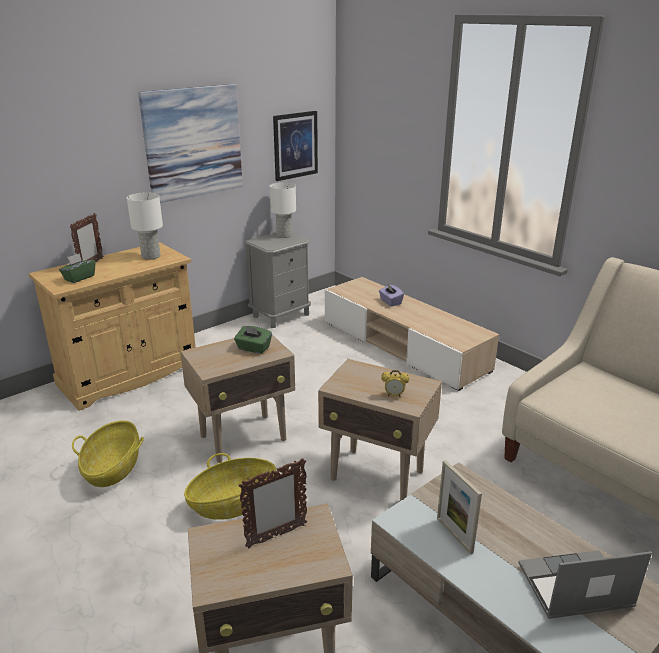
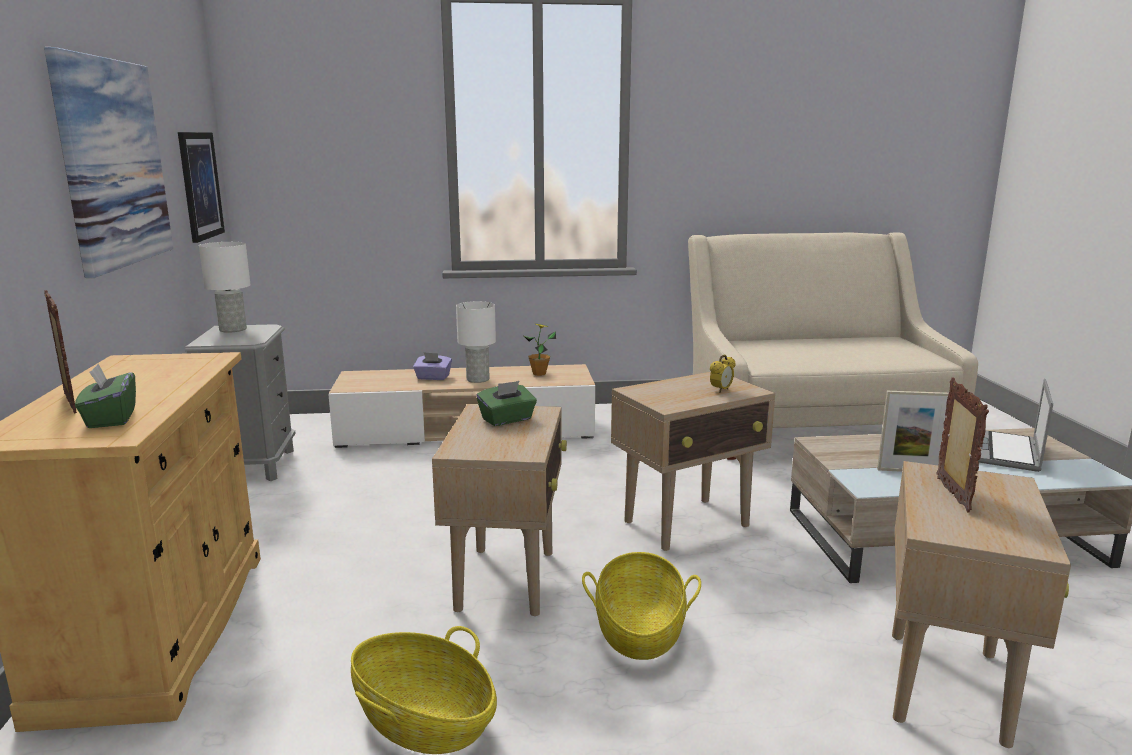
camera: 55 degrees left, 10 degrees down
(150, 256) = (159, 367): white table lamp -> white table lamp (478, 379)
(451, 327) = (539, 373): none -> potted plant

